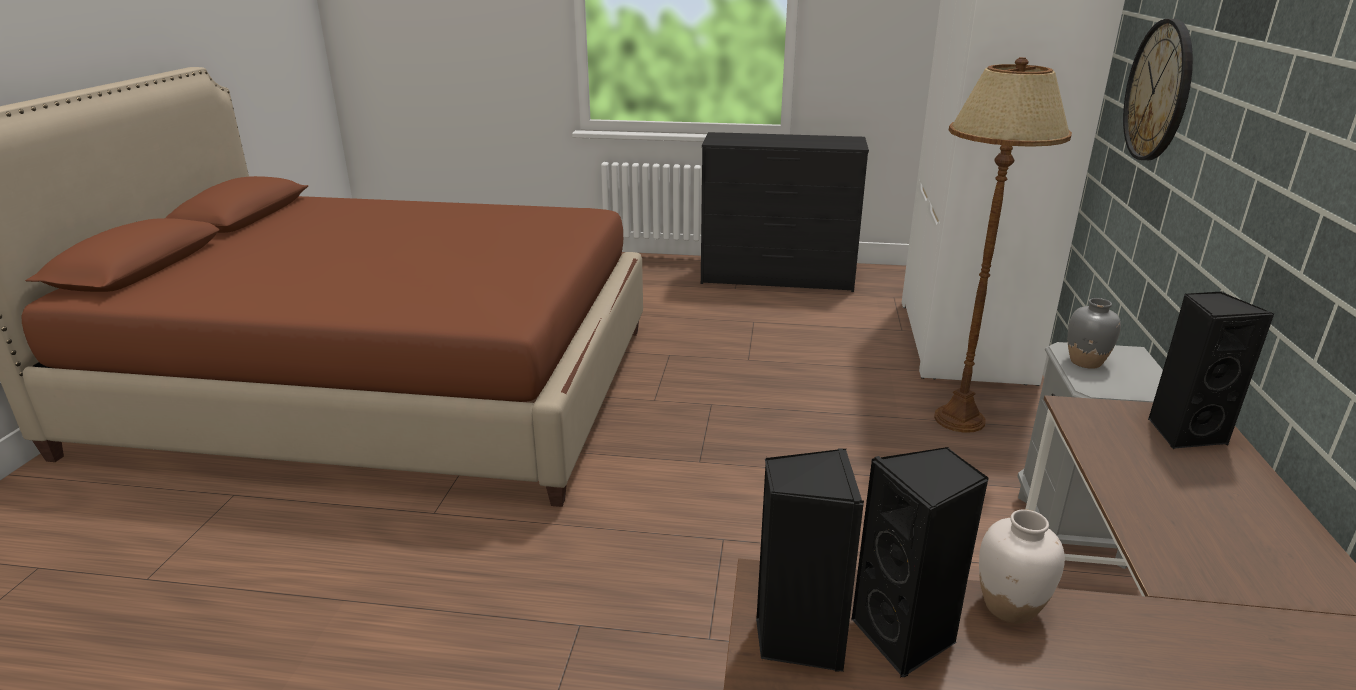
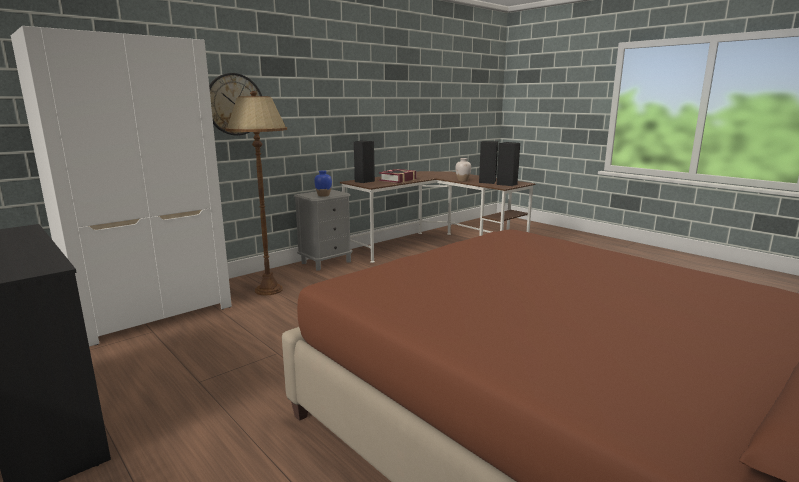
camera: 140 degrees left, 10 degrees down
(1086, 362) = (323, 195): grey vase -> blue vase
(1170, 497) = (398, 180): none -> book

